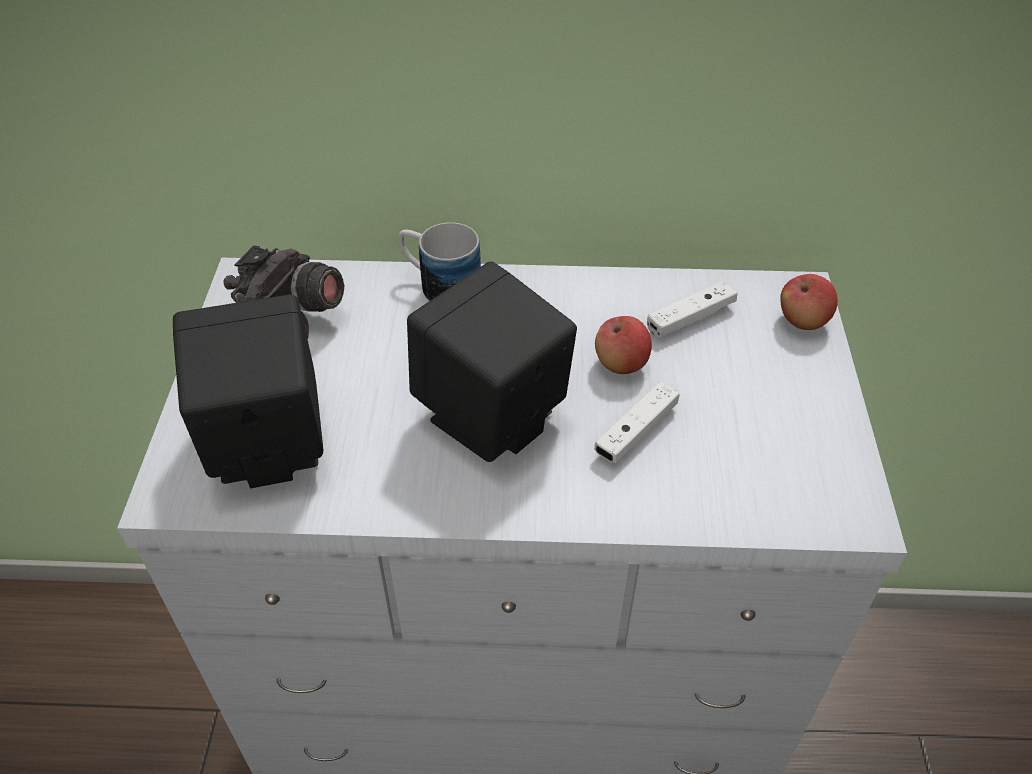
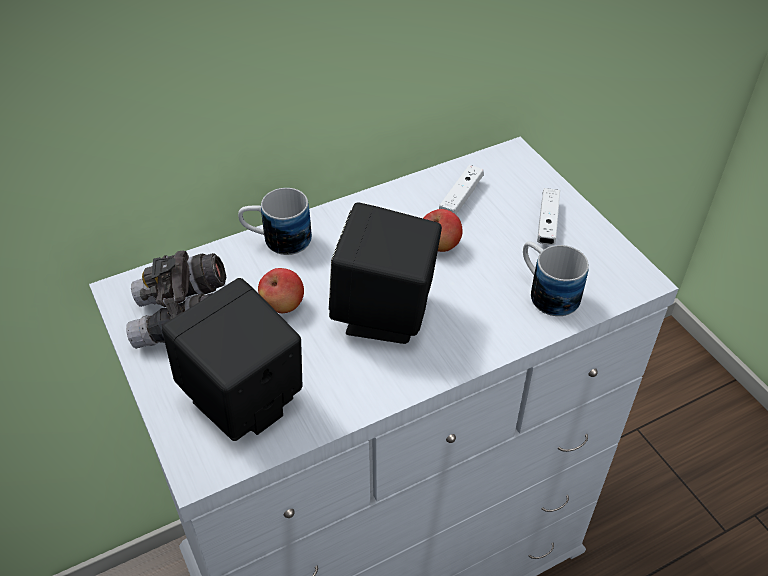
camera: 30 degrees left, 0 degrees up
(636, 431) = (482, 284): white game controller -> white game controller (547, 223)
(712, 477) = (546, 292): none -> mug
(802, 321) = (528, 173): apple -> apple (283, 305)

